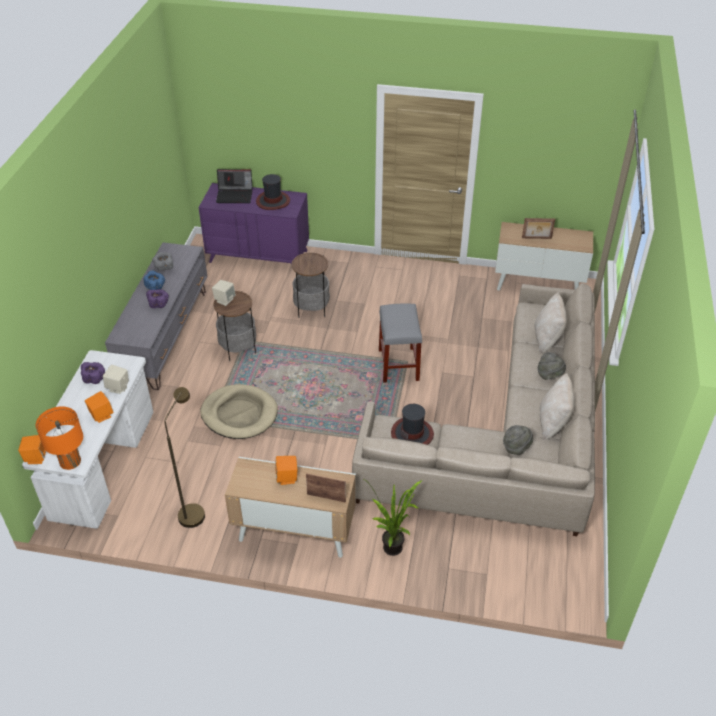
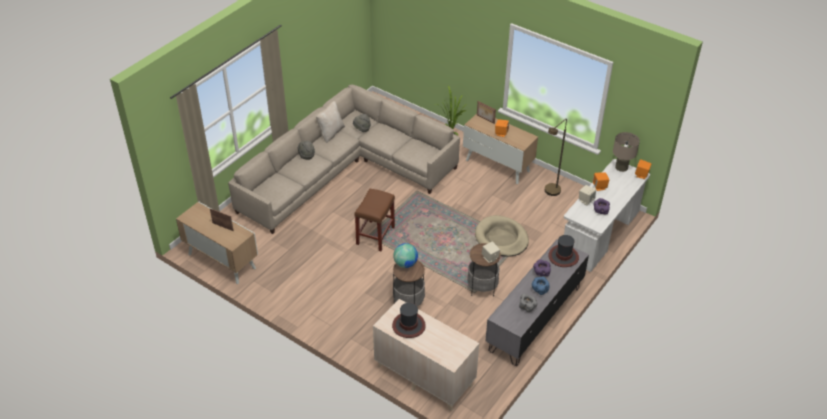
camera: 155 degrees left, 0 degrees up
(70, 461) = (621, 167): orange table lamp -> beige table lamp
(235, 195) = (439, 346): laptop -> none
(259, 256) = (424, 376): purple dresser -> beige dresser
(316, 267) = (405, 263): none -> globe
(399, 365) = (375, 235): grey stool -> brown stool
(412, 434) = (413, 151): hat -> hat (563, 256)
(547, 339) = (284, 177): beige pillow -> none

